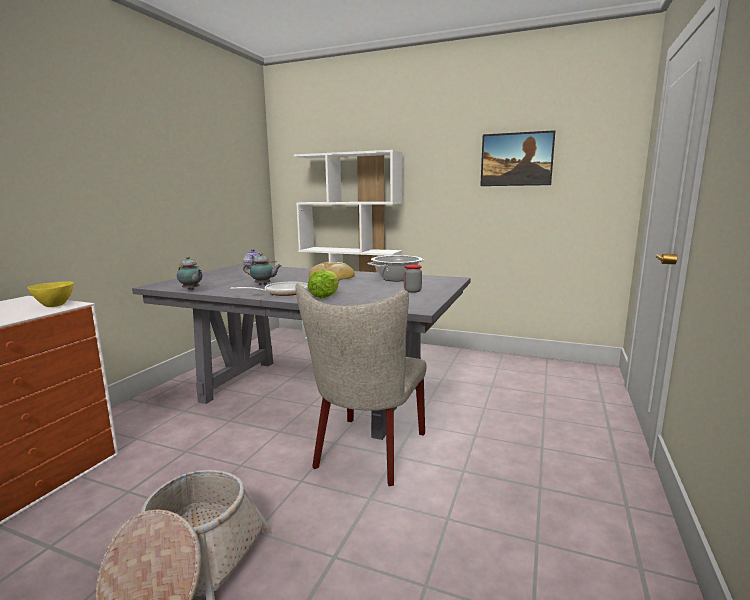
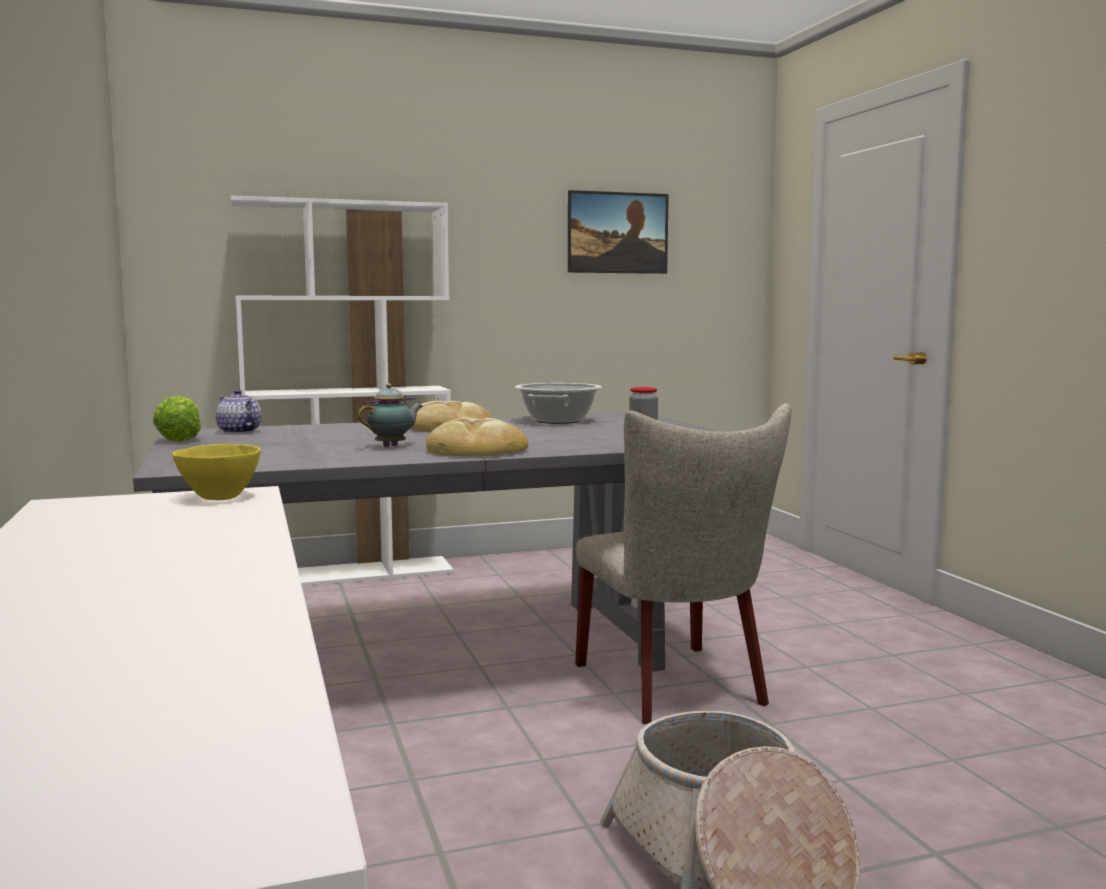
camera: 40 degrees left, 5 degrees down
(191, 290) = (290, 464): teapot -> none
(282, 292) = (476, 449): frying pan -> bread
(324, 296) = (559, 445): lettuce -> lettuce (179, 439)

